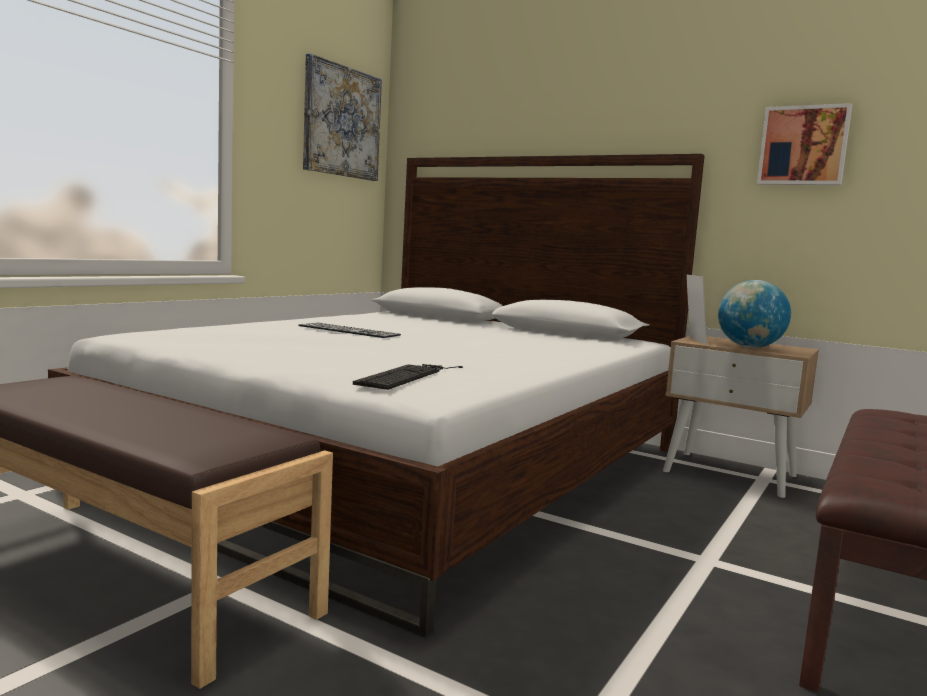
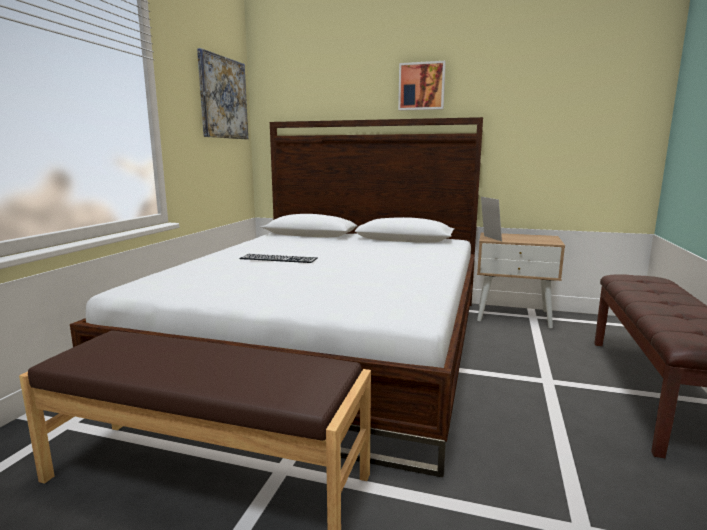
camera: 15 degrees left, 5 degrees up
(407, 376) = (376, 299): keyboard -> none
(749, 347) = (524, 239): globe -> none
(803, 146) = (544, 111): picture -> picture (421, 86)

